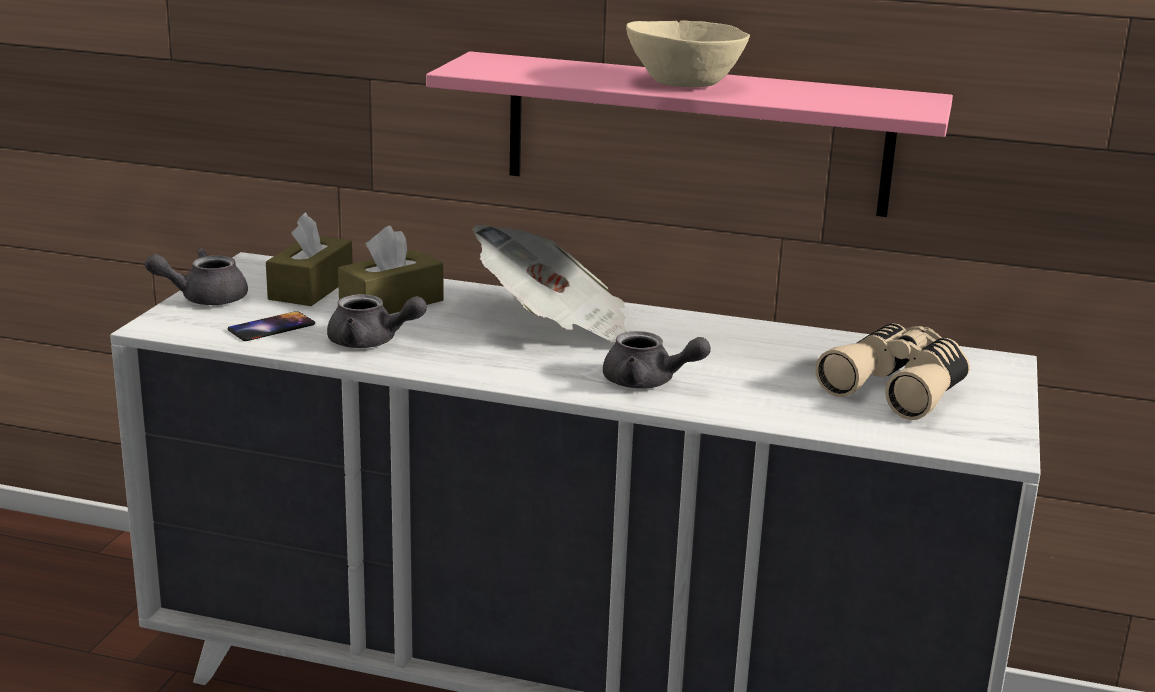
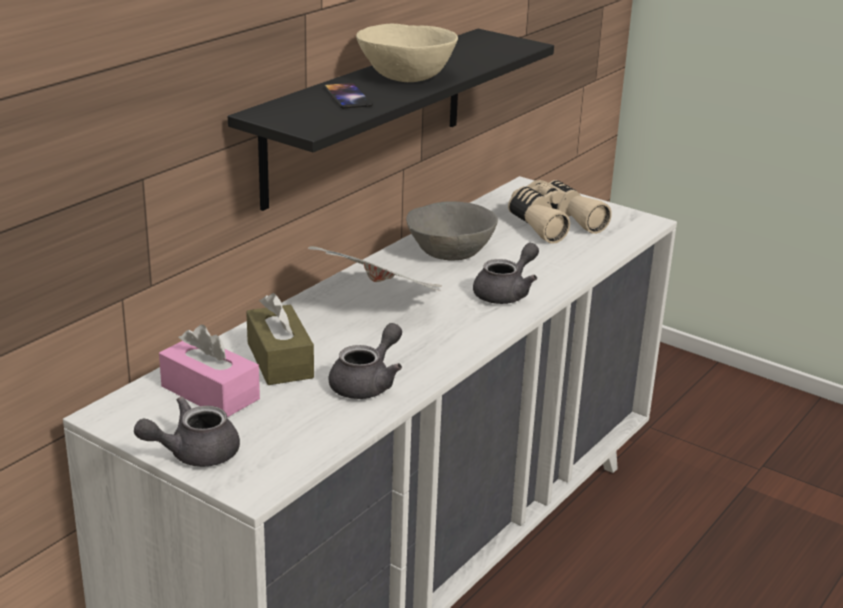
camera: 70 degrees left, 5 degrees up
(204, 298) = (193, 453): grey teapot -> grey teapot turned 60 degrees clockwise
(271, 327) = (300, 426): phone -> phone (347, 96)
(311, 288) = (210, 393): brown tissue box -> pink tissue box
(696, 134) = (366, 115): pink shelf -> black shelf
(727, 343) = (450, 252): none -> grey bowl

